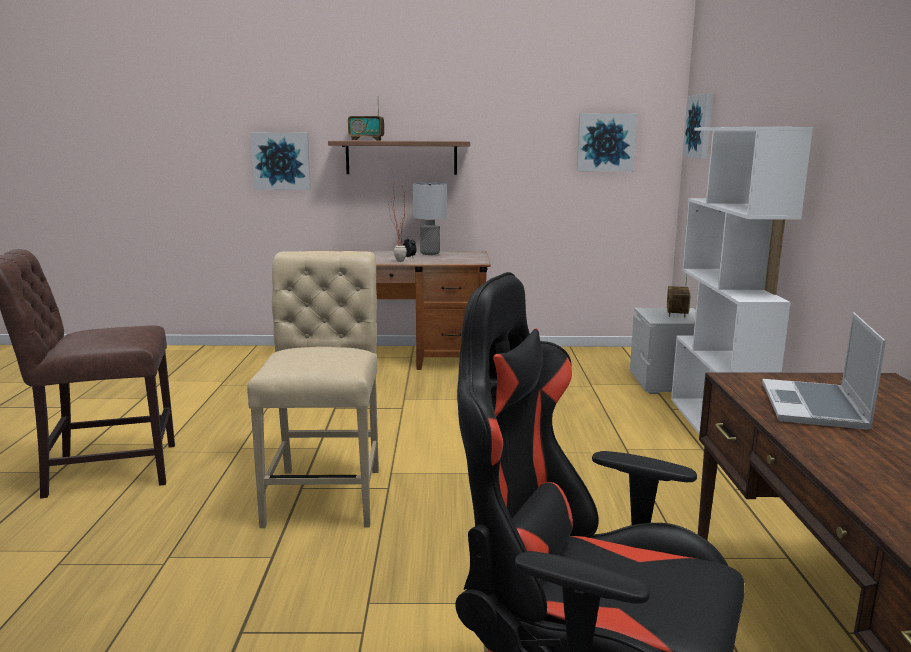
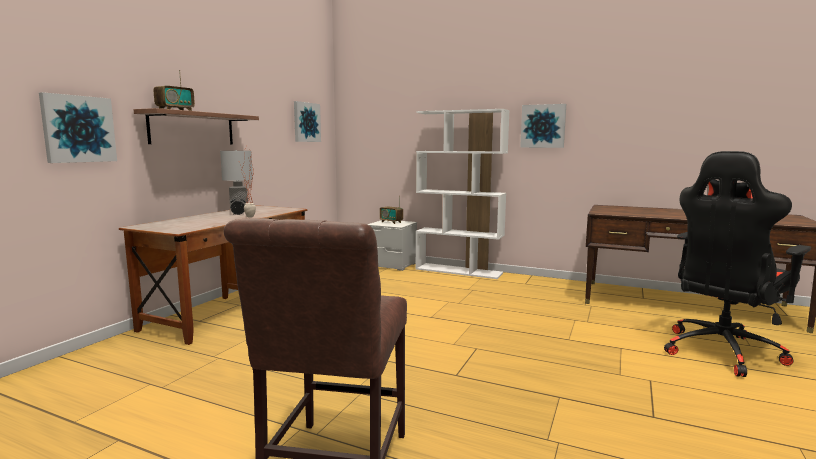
camera: 65 degrees left, 5 degrees down
(327, 492) = (470, 367): beige chair -> none
(699, 126) = (362, 113): picture -> picture (543, 126)
(815, 407) = (636, 213): laptop -> none

